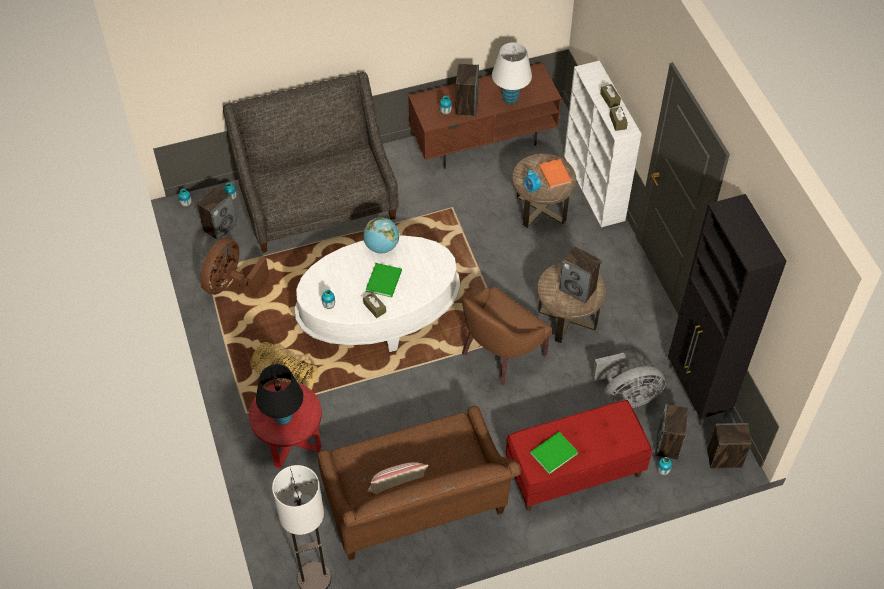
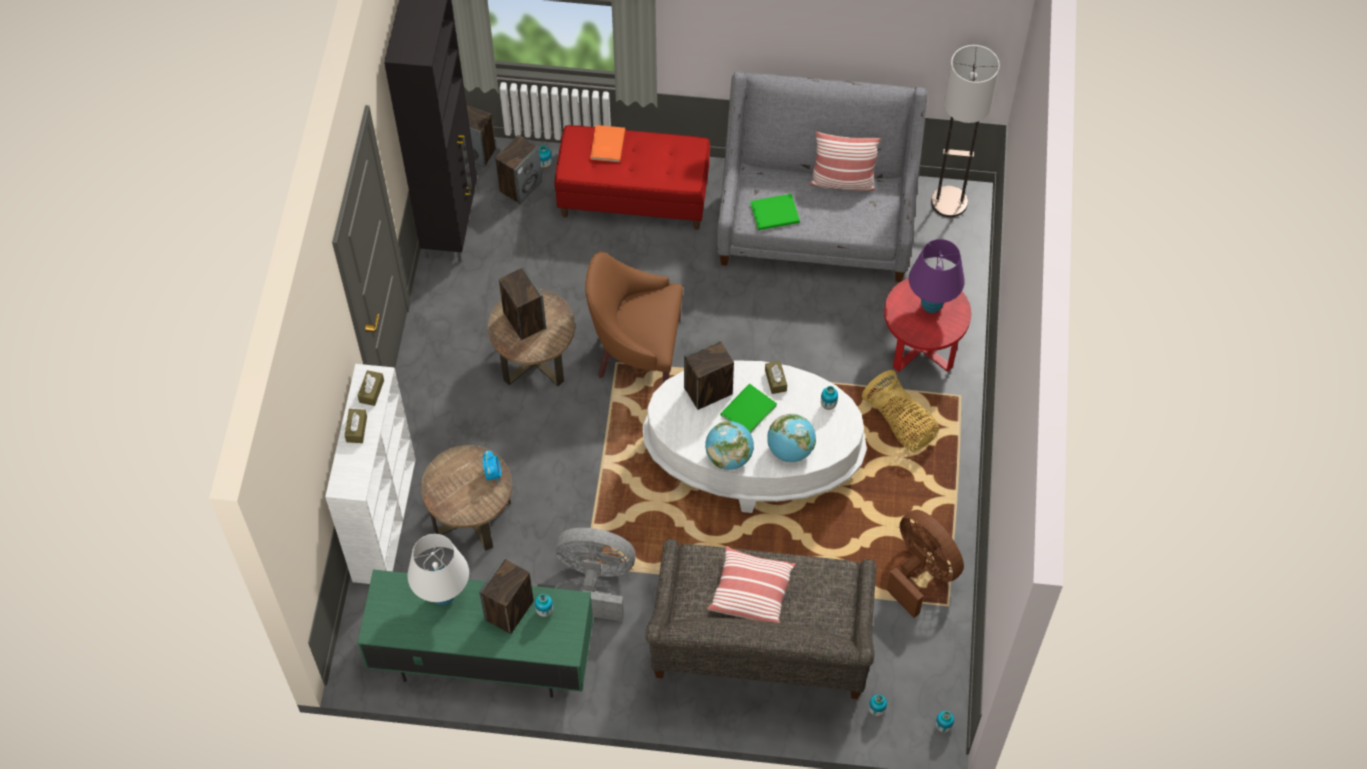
camera: 155 degrees left, 5 degrees up
(220, 227) = (907, 668): speaker -> speaker (708, 391)
(231, 284) = (921, 571): brown fan -> brown fan turned 90 degrees counterclockwise
(283, 417) = (931, 305): black table lamp -> purple table lamp
(327, 178) = (751, 591): none -> pillow
(342, 266) = (790, 450): none -> globe
(417, 509) = (815, 225): brown sofa -> grey sofa
(483, 140) = (482, 658): brown tv stand -> green tv stand
(499, 352) = (637, 351): brown armchair -> brown armchair turned 150 degrees counterclockwise
(552, 453) = (667, 158): green book -> green book (776, 214)
(555, 174) = (449, 483): orange book -> orange book (606, 145)
(626, 398) = (530, 248): grey fan -> grey fan (597, 580)

